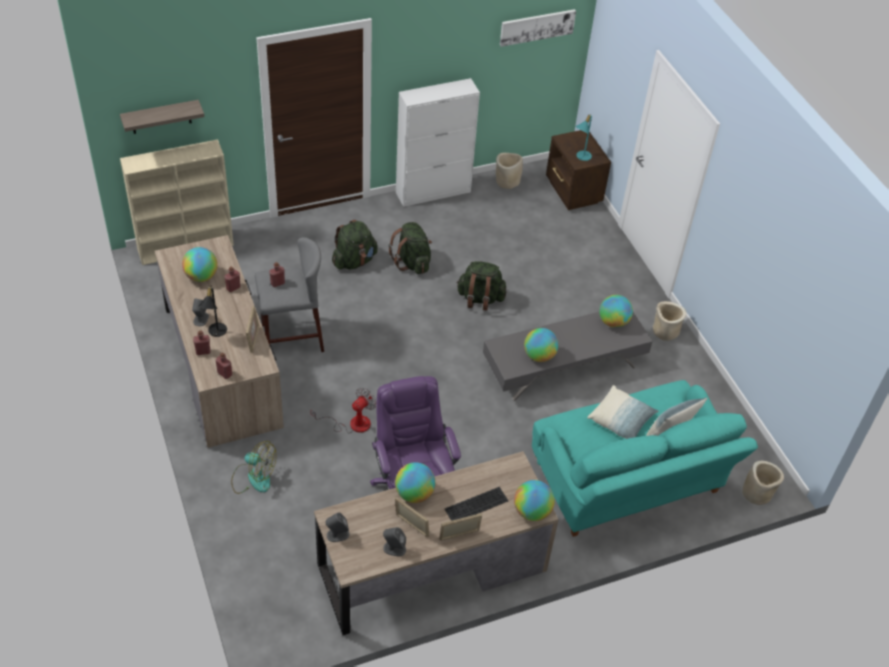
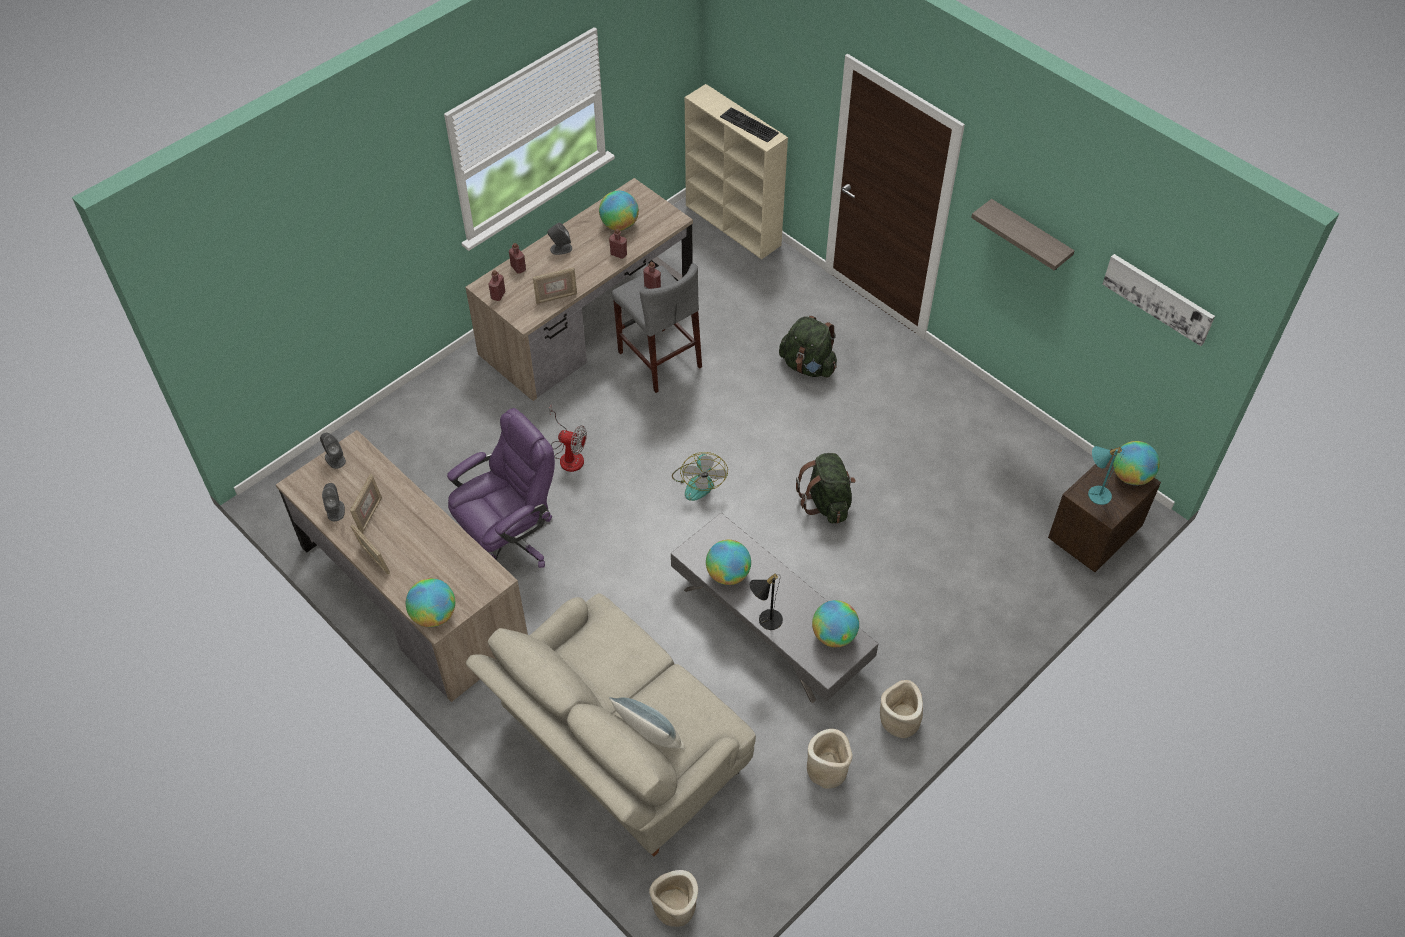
camera: 70 degrees right, 5 degrees up
(161, 117) = (749, 71): shelf -> shelf (1029, 236)
(215, 332) = (549, 266): black table lamp -> black table lamp (765, 619)
(253, 477) = (459, 404): fan -> fan (698, 481)
(412, 262) = (842, 417): green backpack -> none
(414, 493) = (413, 502): globe -> globe (1131, 476)
(433, 192) = (977, 394): white cabinet -> none
(476, 506) = (419, 562): keyboard -> keyboard (748, 125)
(507, 181) = (1057, 459): beige planter -> beige planter (827, 770)
(621, 420) = (644, 679): pillow -> none
(628, 483) = (617, 750): turquoise sofa -> beige sofa

